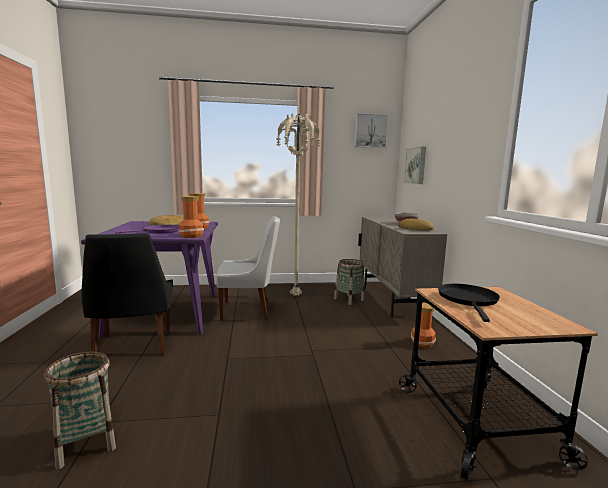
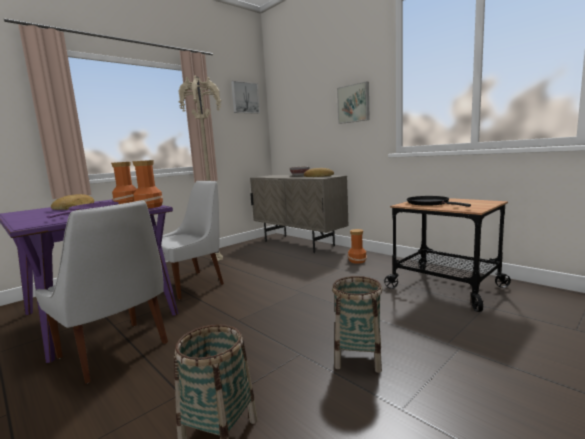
camera: 35 degrees left, 0 degrees up
(133, 346) = (116, 351): black chair -> white chair
(349, 299) = (266, 251): basket -> basket (358, 357)
(416, 166) = (295, 126): picture -> picture (354, 103)

